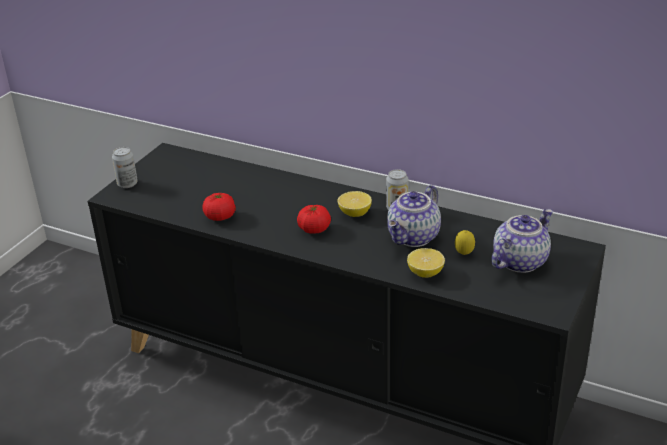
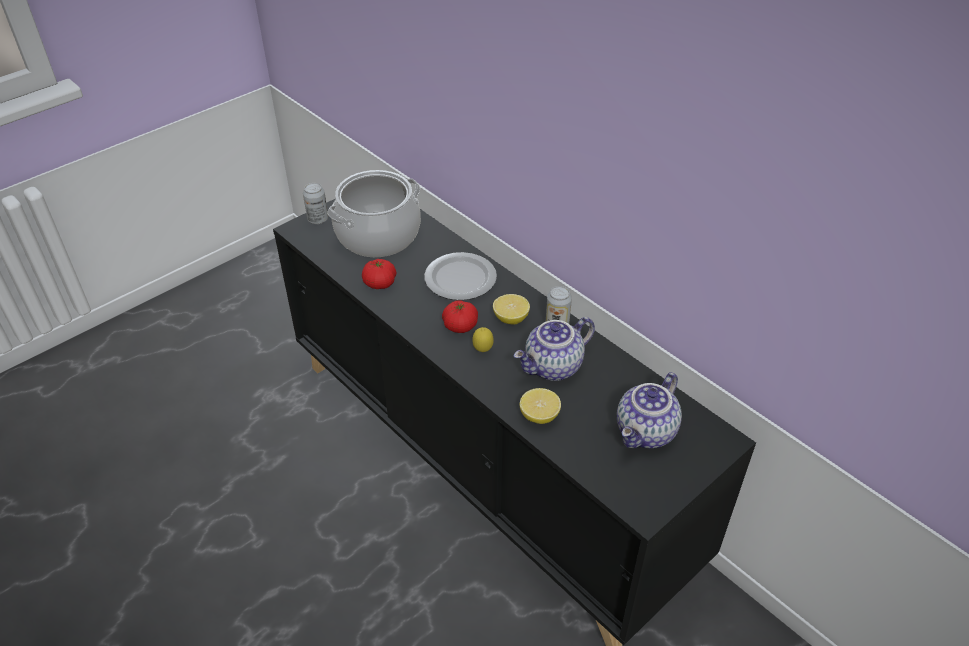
camera: 20 degrees right, 10 degrees up
(194, 183) = (378, 236): none -> cooking pot
(290, 196) = (460, 278): none -> plate
(464, 254) = (593, 405): lemon -> lemon (483, 350)
(519, 261) = (646, 433): teapot -> teapot turned 150 degrees clockwise

